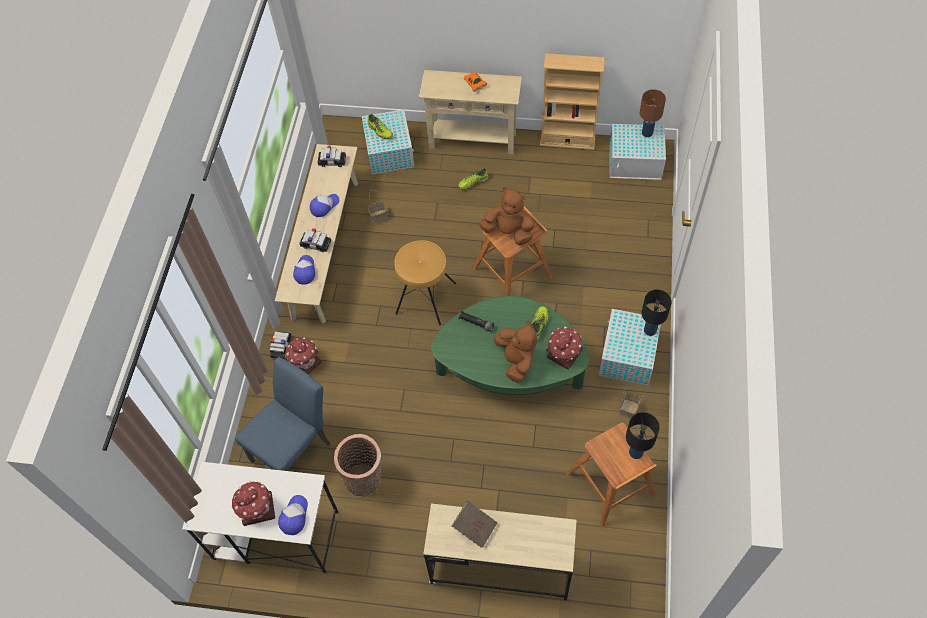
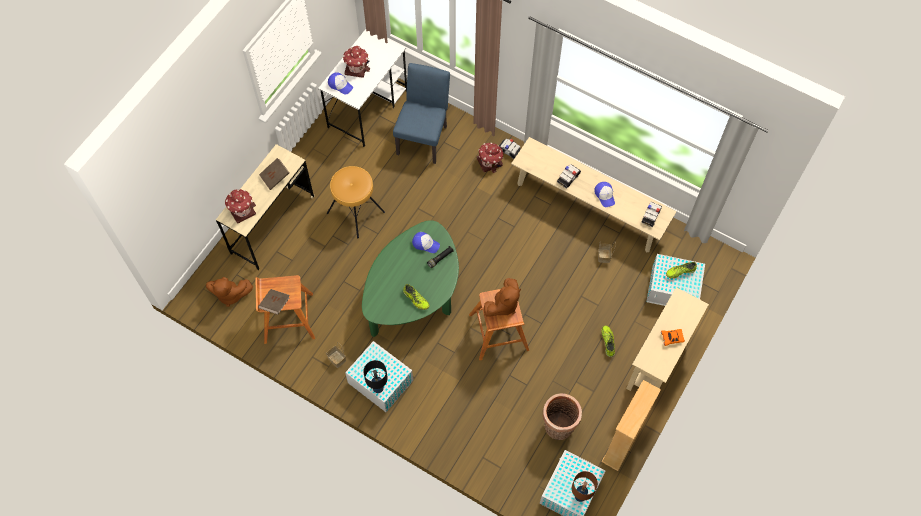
camera: 110 degrees right, 5 degrees up
(295, 448) = (424, 136): blue chair -> blue chair turned 135 degrees counterclockwise
(305, 271) = (546, 163): cap -> cap (425, 244)
(365, 480) = (377, 169): basket -> basket (558, 428)
(425, 298) = (505, 260): brown stool -> brown stool (356, 212)
(516, 360) = (395, 272): brown plush toy -> brown plush toy (230, 294)
(564, 354) = (383, 306): toy house -> toy house (241, 210)
(635, 452) = (275, 304): black table lamp -> brown book

